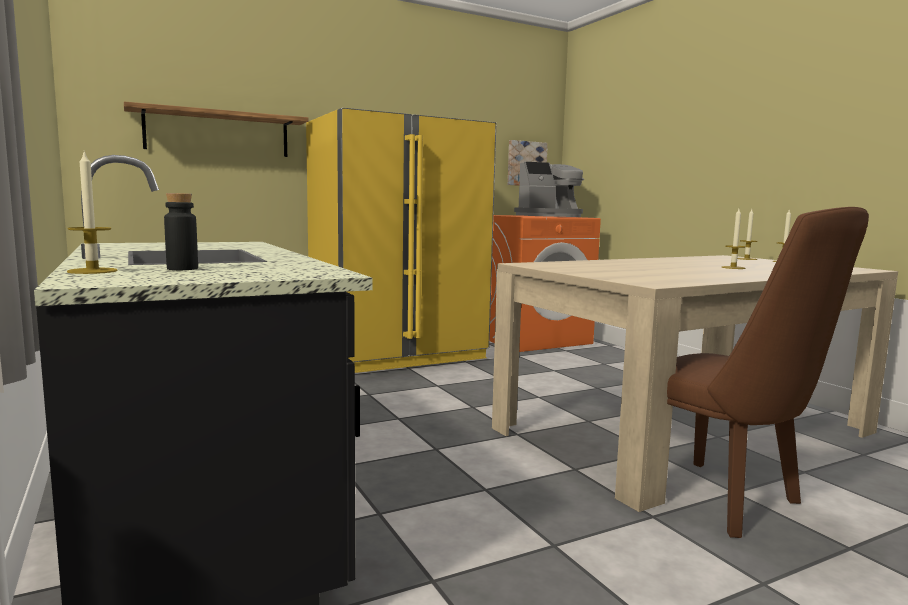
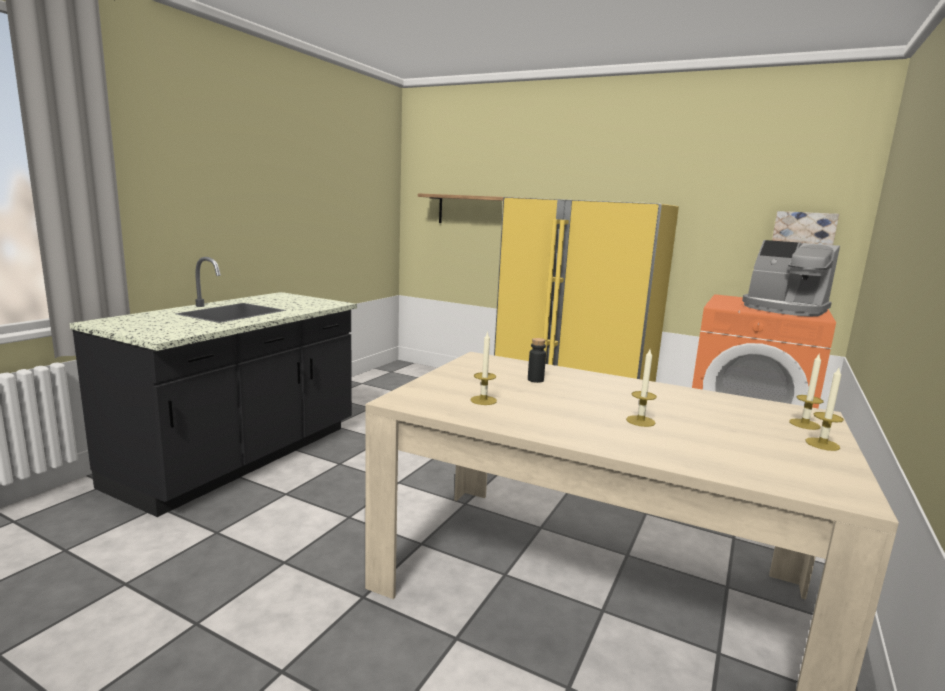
camera: 55 degrees right, 5 degrees up
(92, 271) = (138, 316): candle -> candle (483, 400)
(182, 268) = (162, 320): black bottle -> black bottle (535, 380)
(729, 502) = (428, 636): brown chair -> none

